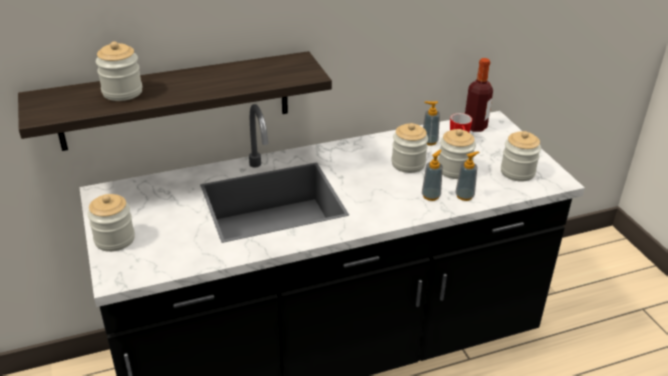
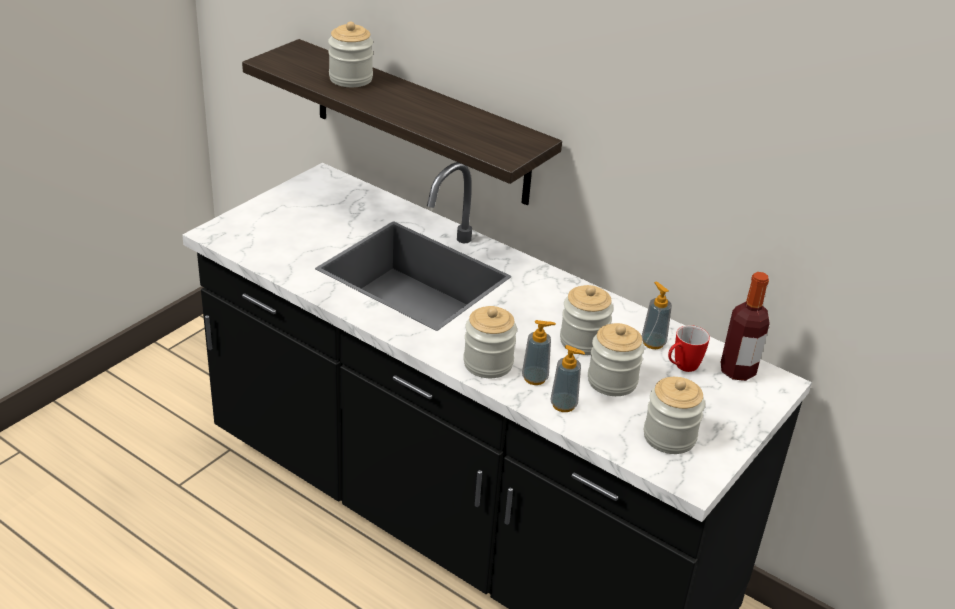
camera: 55 degrees right, 0 degrees up
(114, 239) = (265, 211): jar -> jar (488, 363)

